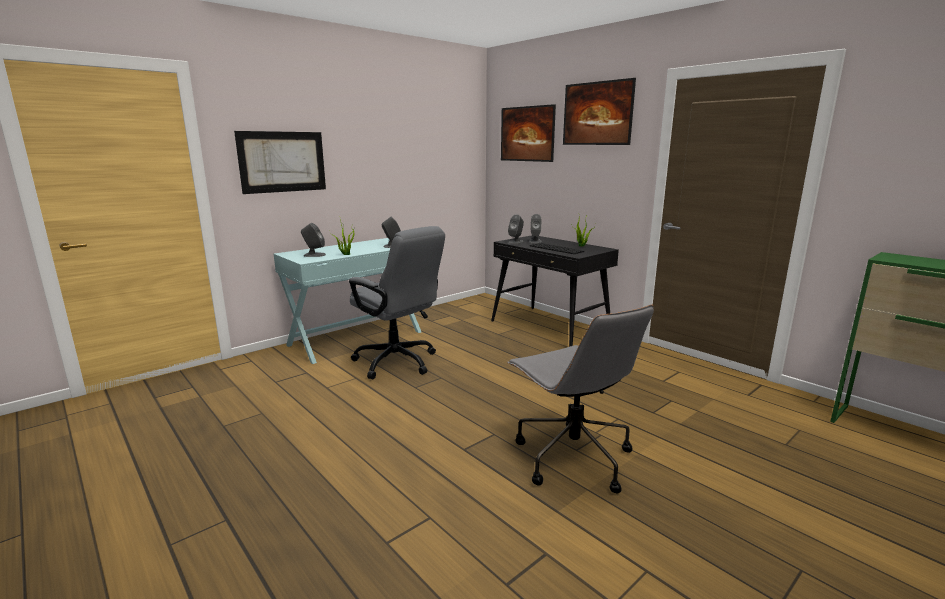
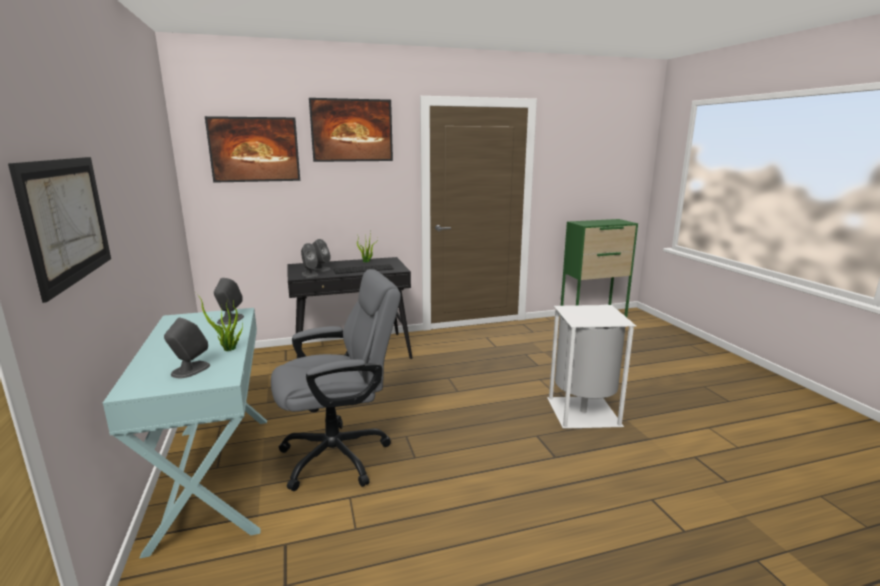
camera: 65 degrees left, 0 degrees up
(571, 457) = (584, 412): grey office chair -> white trash can

